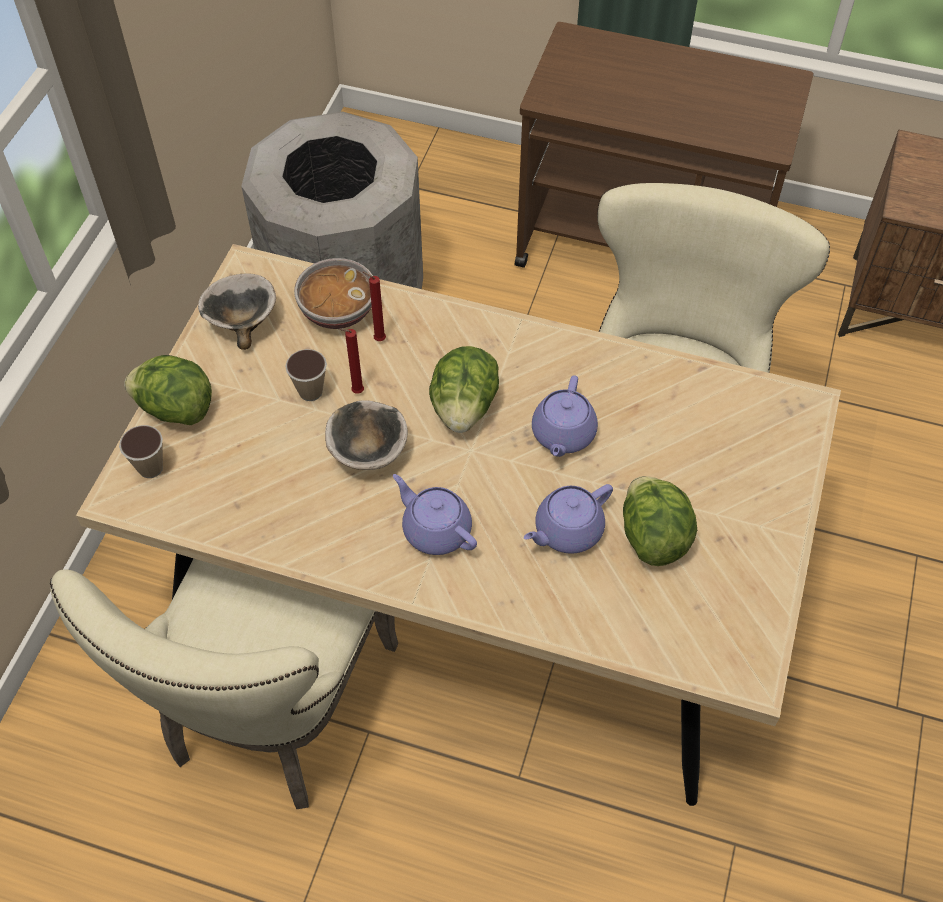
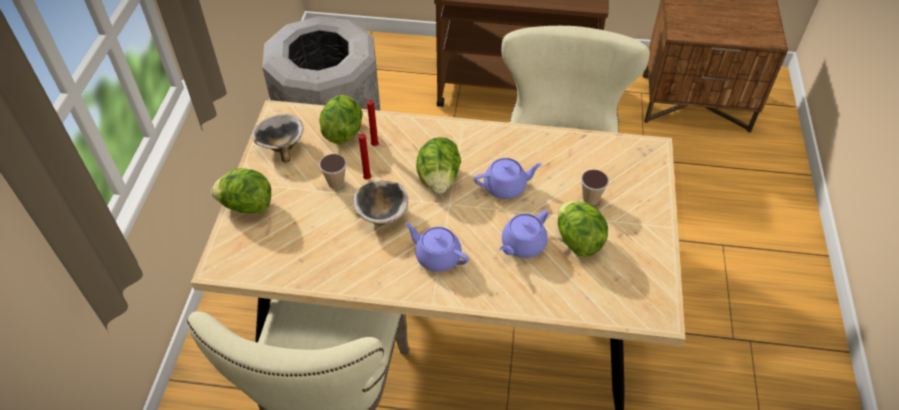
camera: 10 degrees left, 5 degrees down
(150, 468) = (237, 245): cup -> cup (590, 198)
(337, 311) = (343, 131): bowl -> lettuce
(563, 434) = (506, 187): purple teapot -> purple teapot turned 105 degrees counterclockwise

